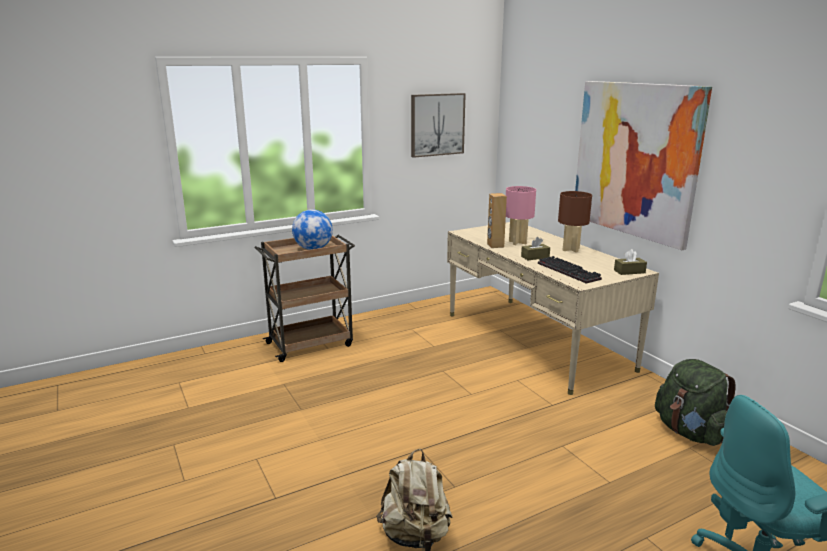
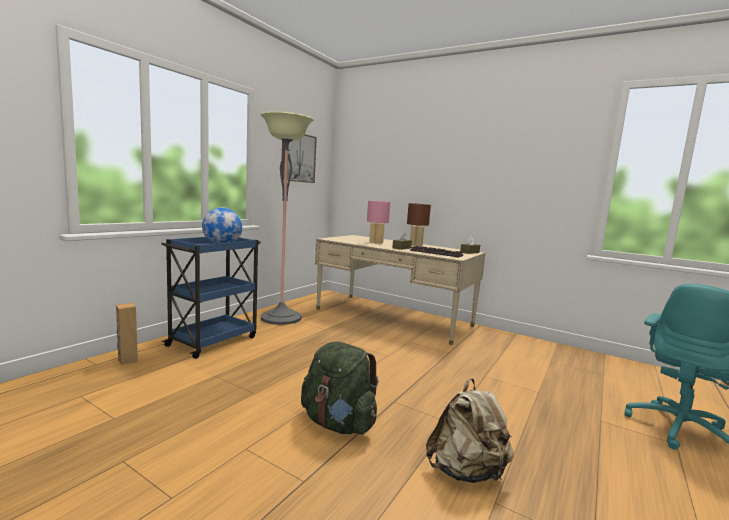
camera: 30 degrees left, 10 degrees down
(311, 344) = (214, 341): brown cart -> blue cart
(399, 323) = (281, 318): none -> floor lamp
(495, 245) = (364, 244): brown speaker -> brown speaker (127, 360)
(635, 160) = (458, 179): picture -> none
(689, 432) = (540, 353): green backpack -> green backpack (338, 423)

